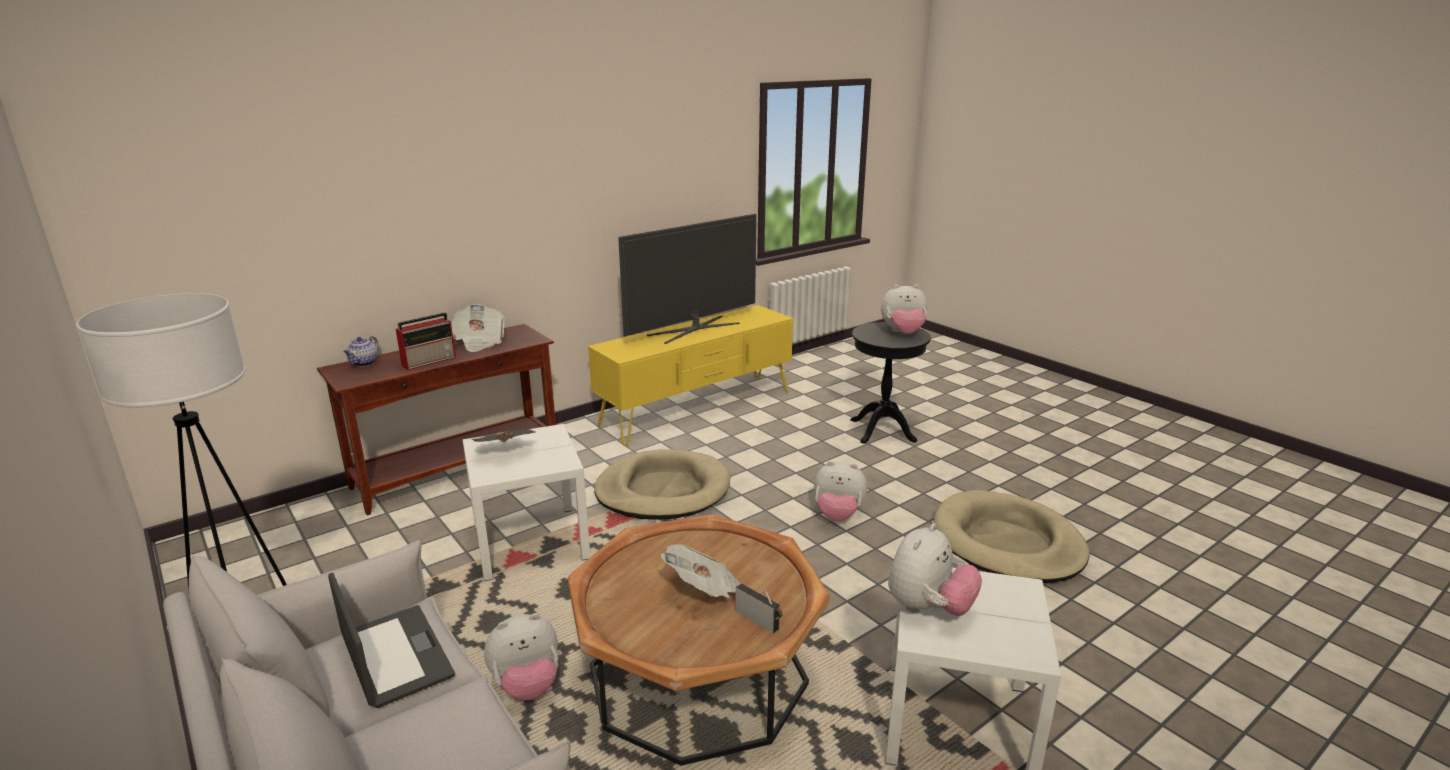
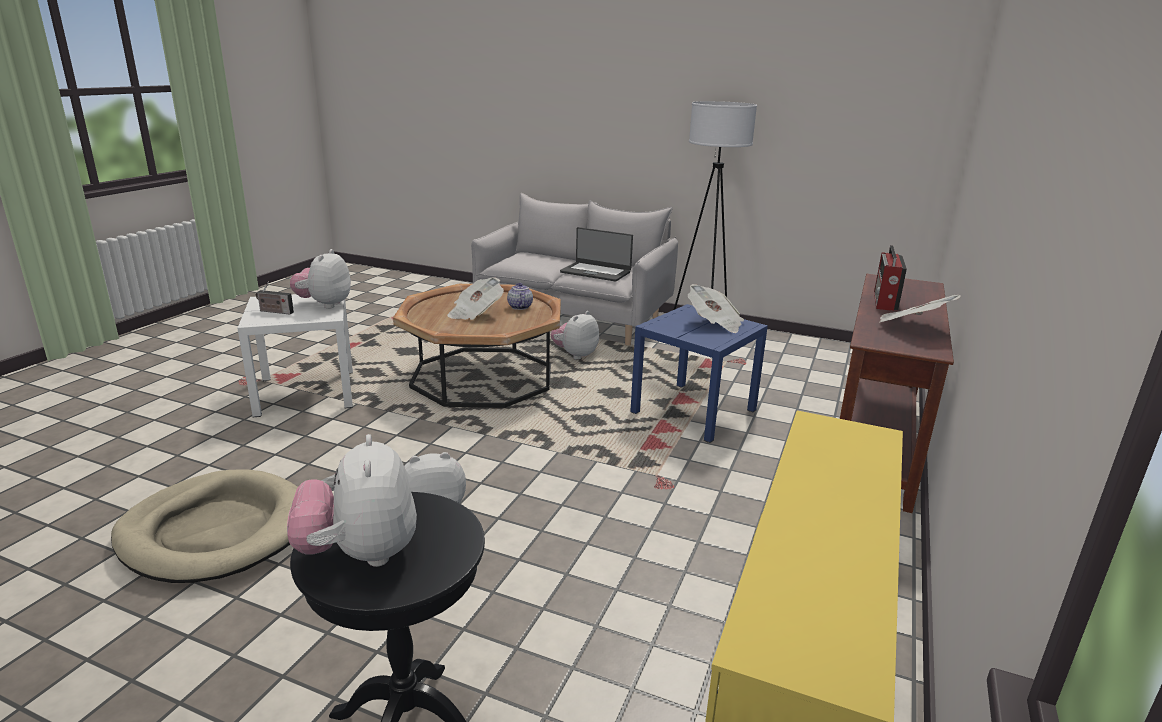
camera: 150 degrees right, 0 degrees up
(364, 363) = (924, 291): teapot -> teapot (519, 307)
(529, 542) = (693, 410): white side table -> blue side table
(663, 490) = (650, 484): beige dog bed -> none
(694, 329) = (842, 524): television -> none
(759, 621) = (432, 309): radio -> radio (275, 311)
(903, 333) = (360, 554): plush toy -> plush toy turned 75 degrees counterclockwise

